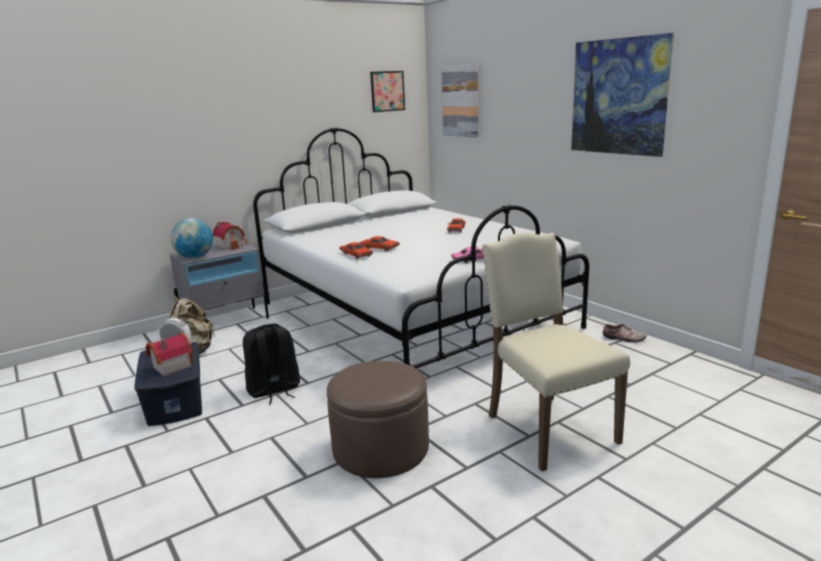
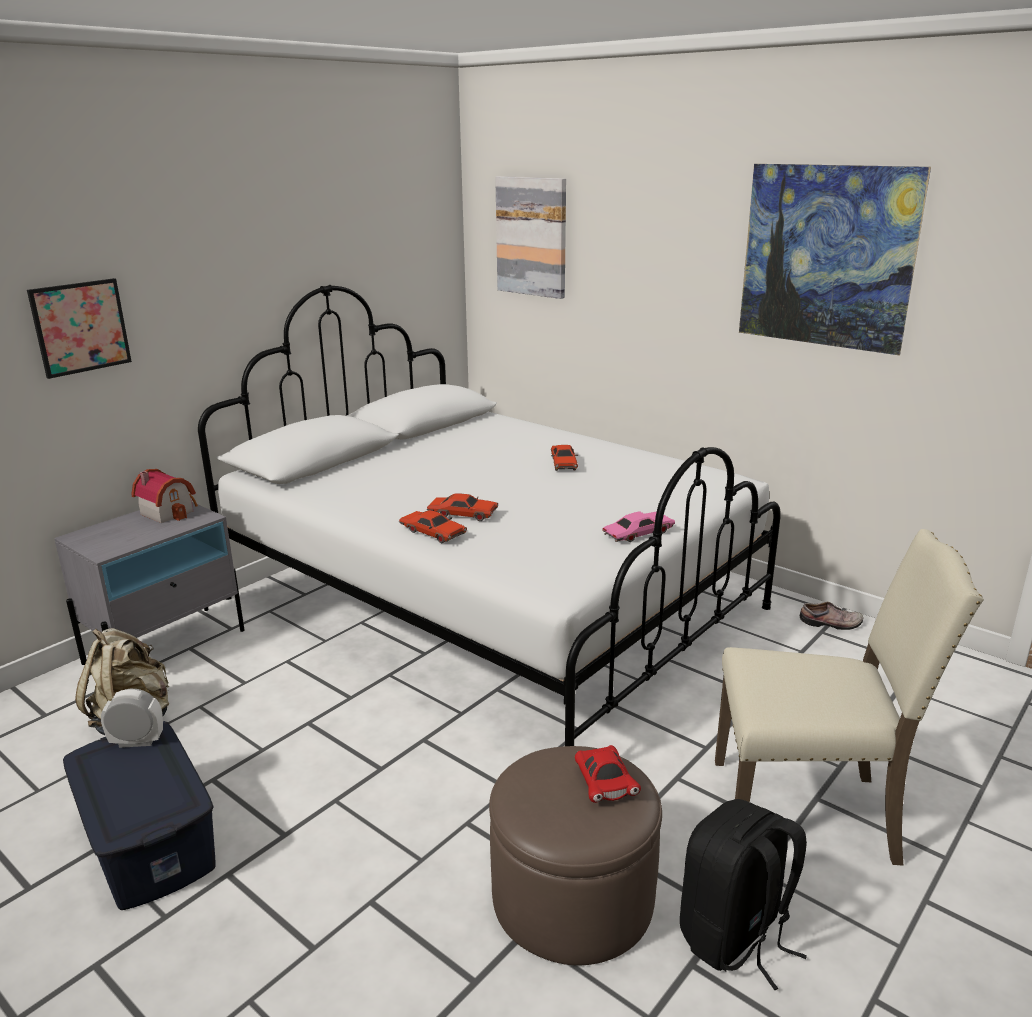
camera: 15 degrees left, 5 degrees up
(170, 366) = (143, 788): toy house -> none
(195, 257) = (113, 545): globe -> none
(274, 390) = (328, 794): black backpack -> black backpack (735, 937)
(387, 91) = (406, 217): picture -> picture (80, 327)
(394, 376) = (604, 784): none -> red toy car
(547, 428) = (808, 813): beige chair -> beige chair turned 135 degrees clockwise

